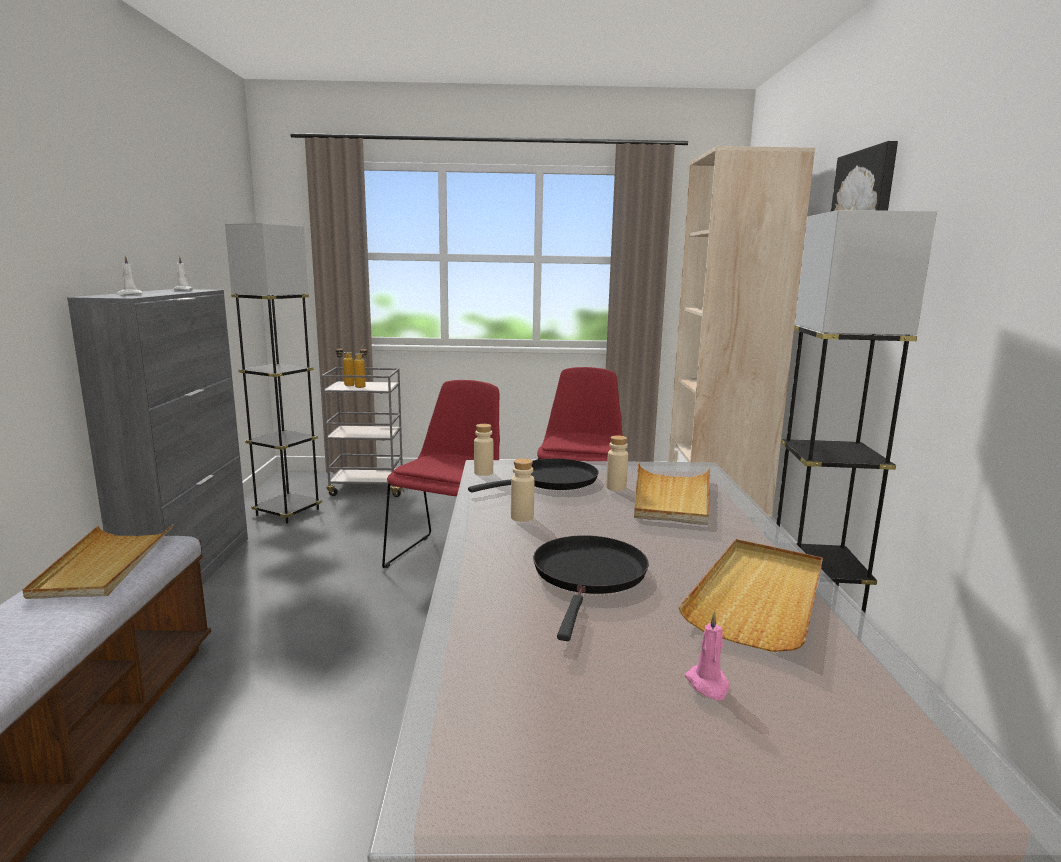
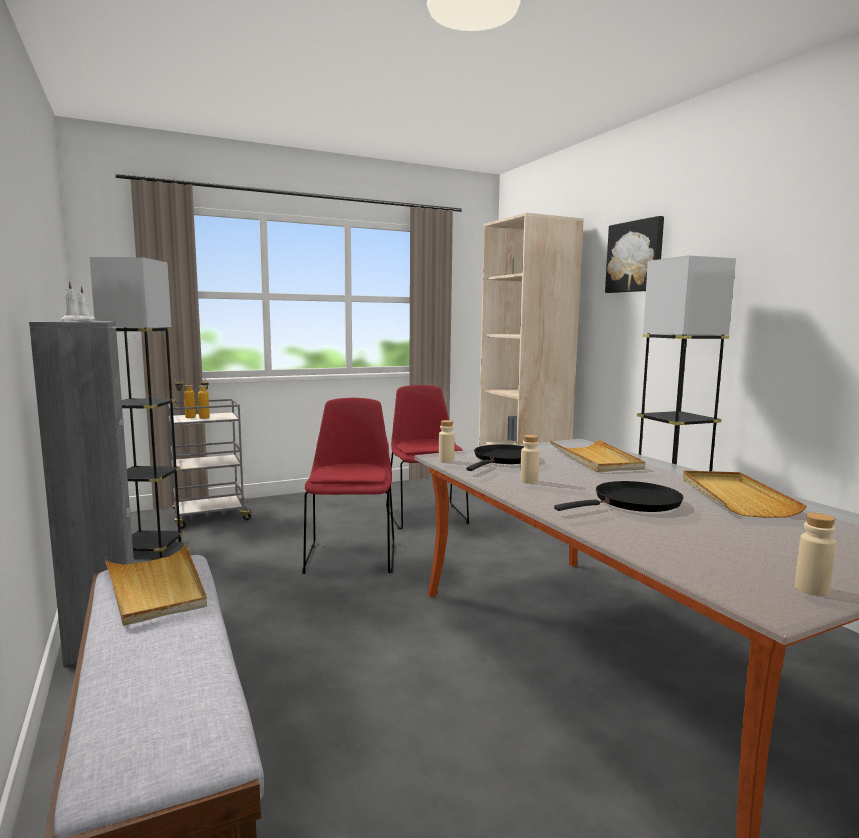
camera: 25 degrees left, 5 degrees down
(589, 576) = (633, 503): black frying pan -> black frying pan turned 75 degrees clockwise
(616, 487) = (551, 458): beige bottle -> beige bottle (811, 589)
(708, 685) = (787, 536): pink candle -> none

